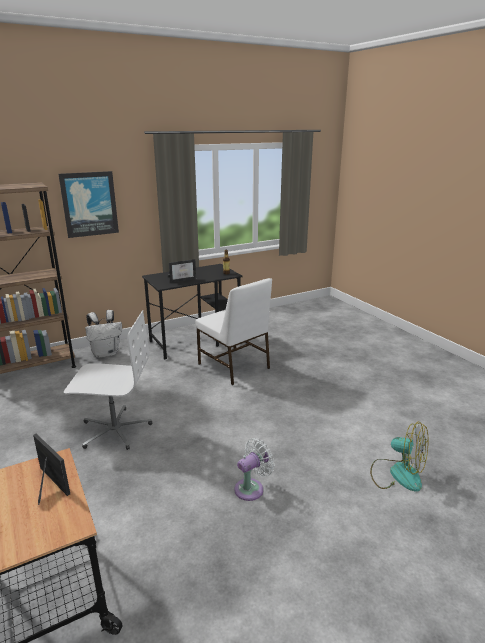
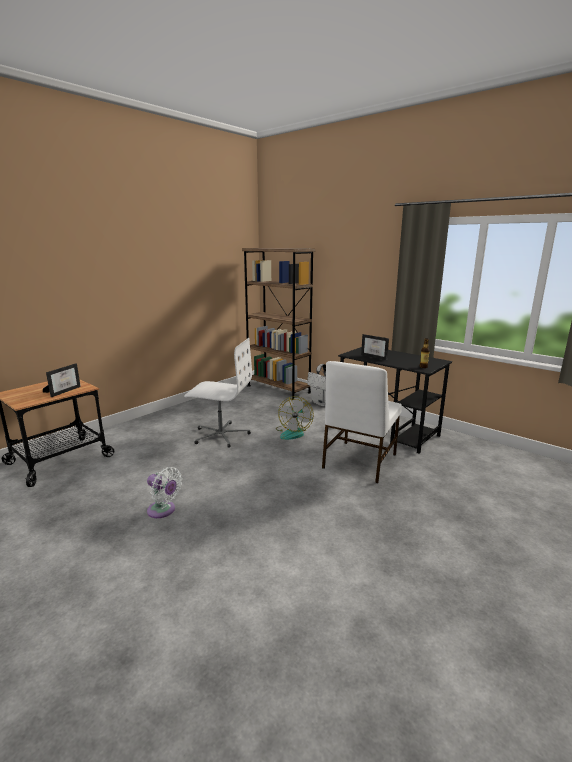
camera: 70 degrees right, 5 degrees down
(89, 204) = (347, 271): picture -> none
(115, 429) = (221, 435): white office chair -> white office chair turned 60 degrees counterclockwise
(397, 474) = (207, 620): fan -> fan (293, 432)

